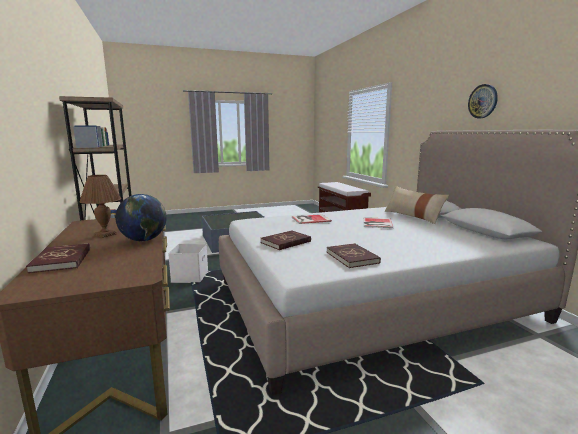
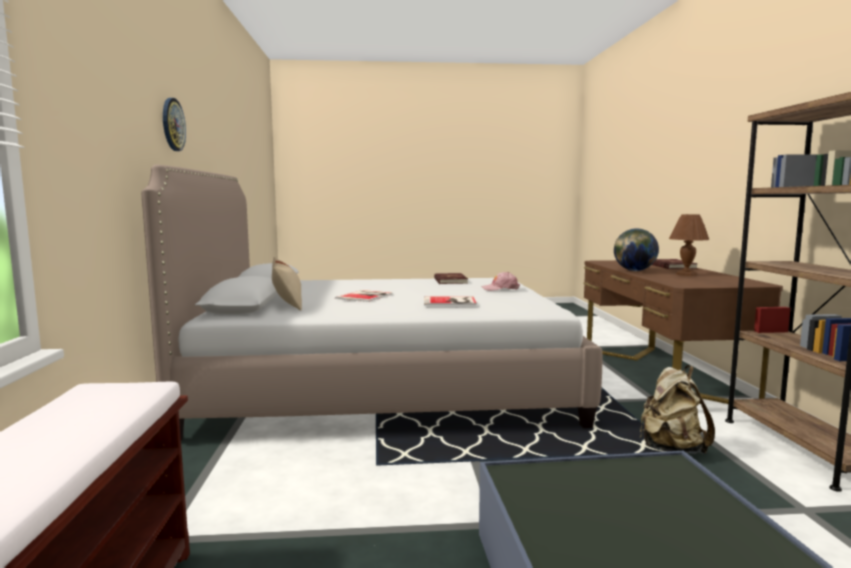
camera: 165 degrees left, 5 degrees down
(189, 276) = (671, 448): white storage box -> beige backpack
(286, 242) = (500, 289): red book -> pink cap

